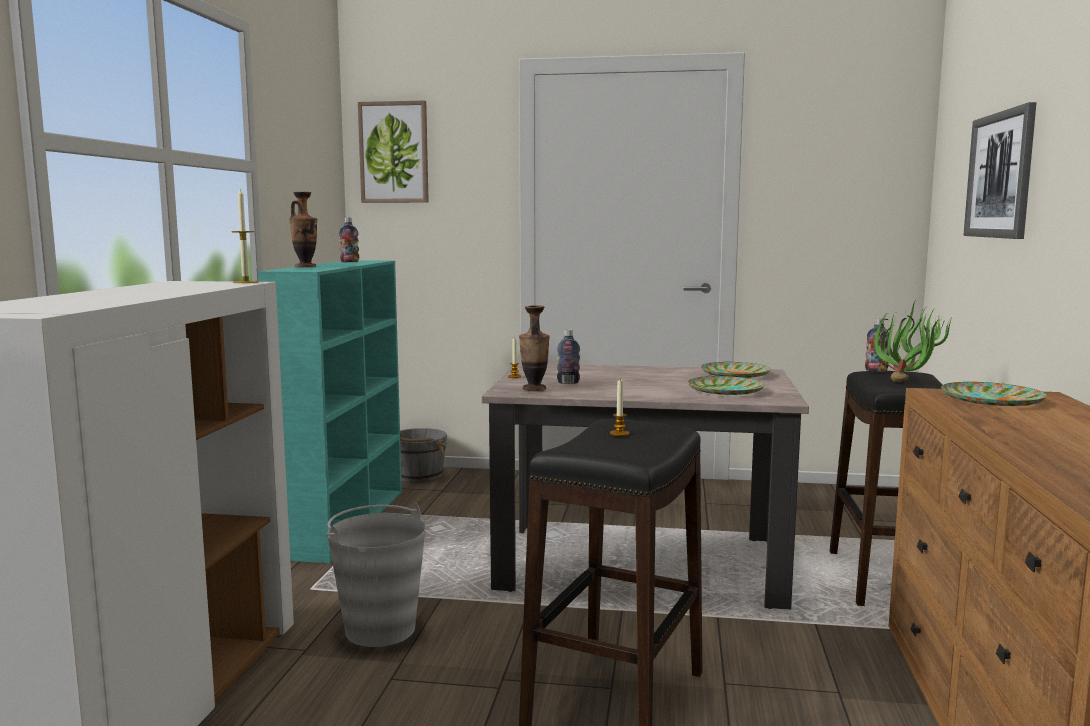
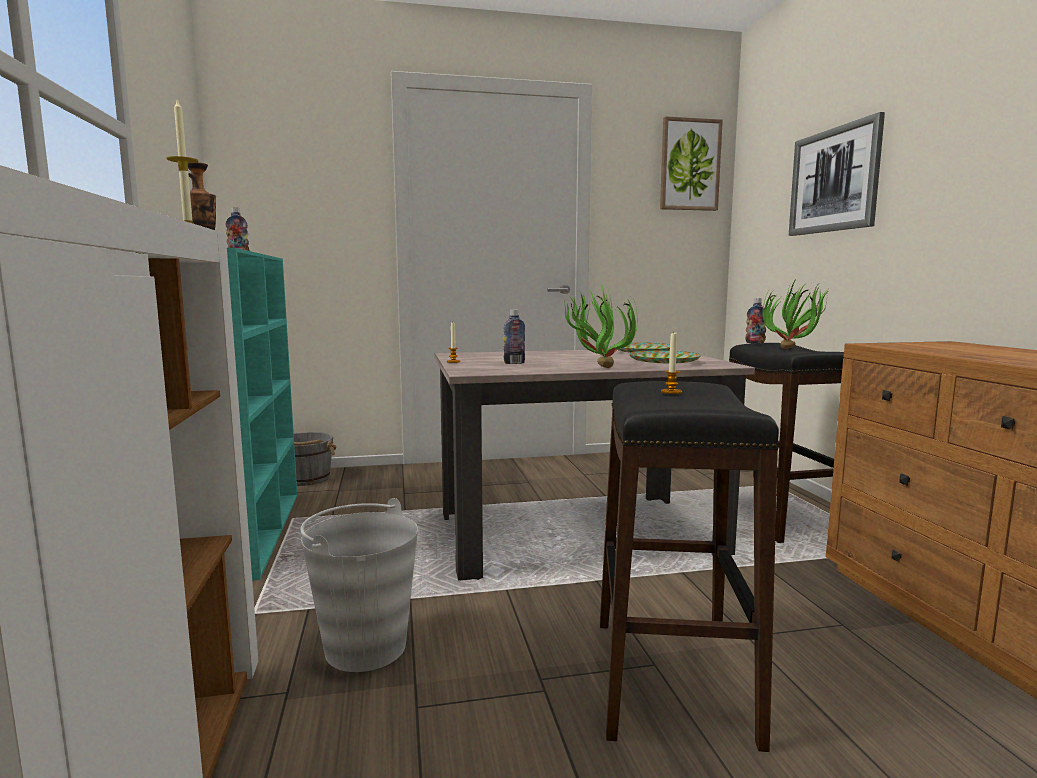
camera: 20 degrees left, 0 degrees up
(394, 152) = (262, 155): picture -> picture (689, 165)
(534, 389) = (492, 368): vase -> none
(639, 393) = (597, 367): none -> potted plant
(990, 400) = (932, 346): plate -> none

